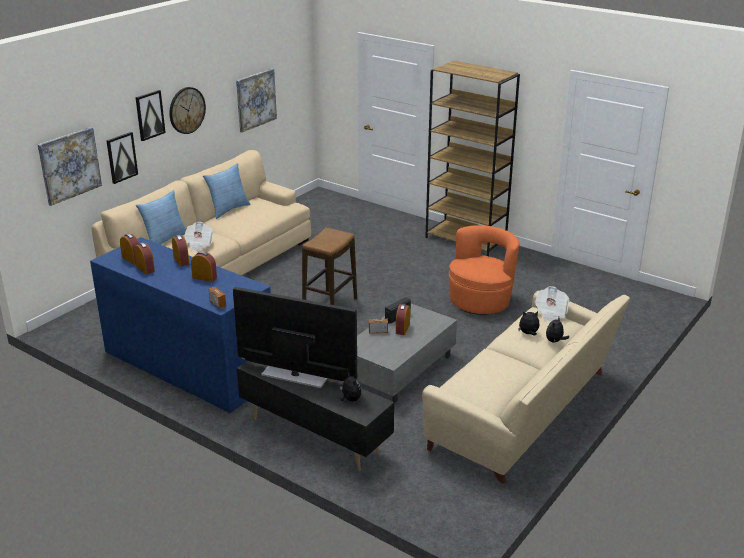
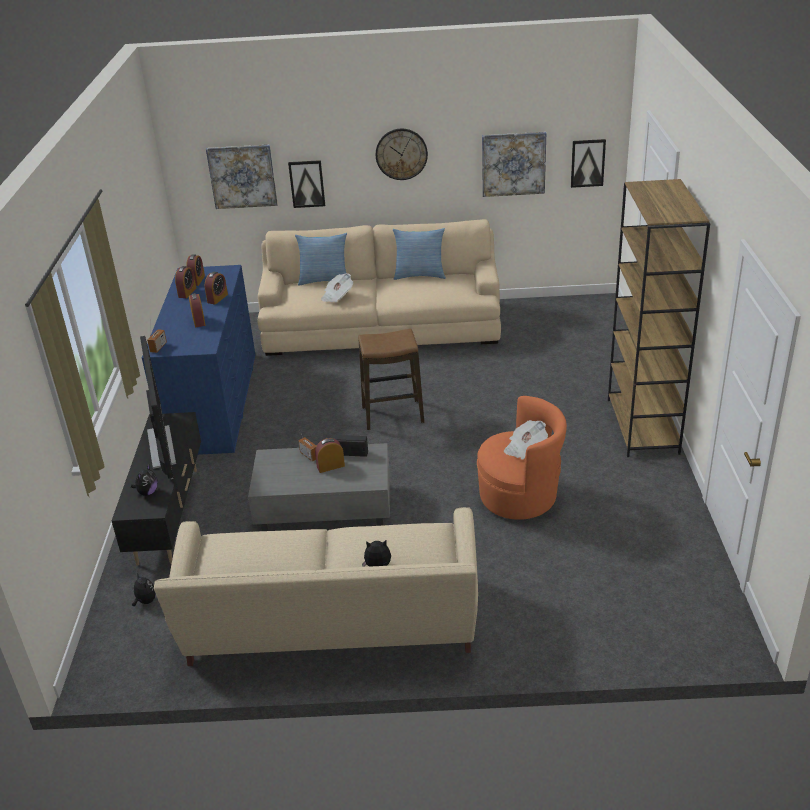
camera: 55 degrees right, 5 degrees up
(149, 115) = (347, 148): picture -> picture (587, 163)
(528, 334) = (370, 542): plush toy -> plush toy (145, 601)
(550, 313) = (436, 538): newspaper -> newspaper (525, 449)

